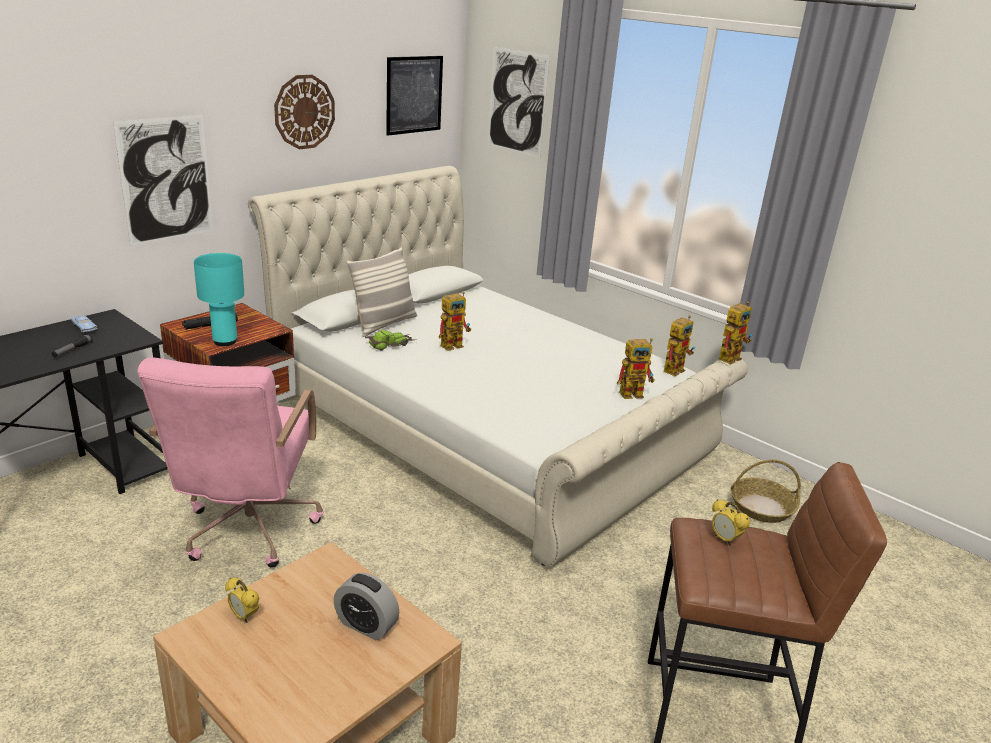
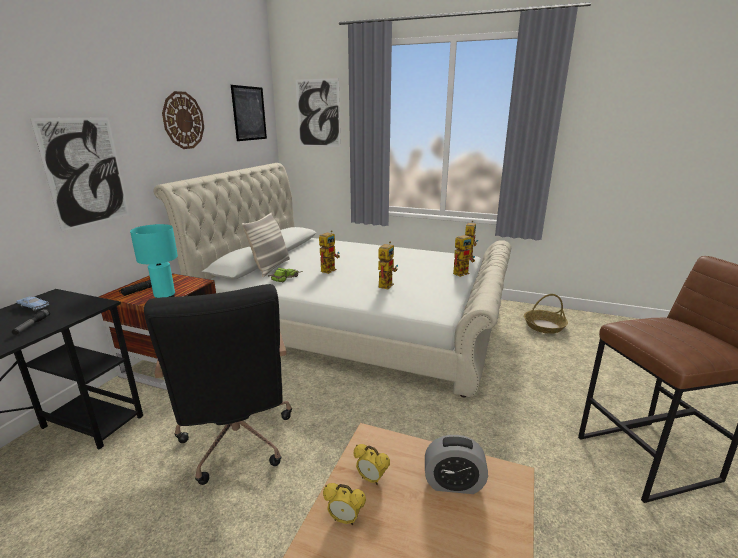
camera: 20 degrees left, 5 degrees down
(248, 534) = (238, 445): pink office chair -> black office chair
(724, 539) = (658, 327): alarm clock -> alarm clock (371, 479)
(730, 357) = (501, 240): toy robot -> toy robot (386, 284)

